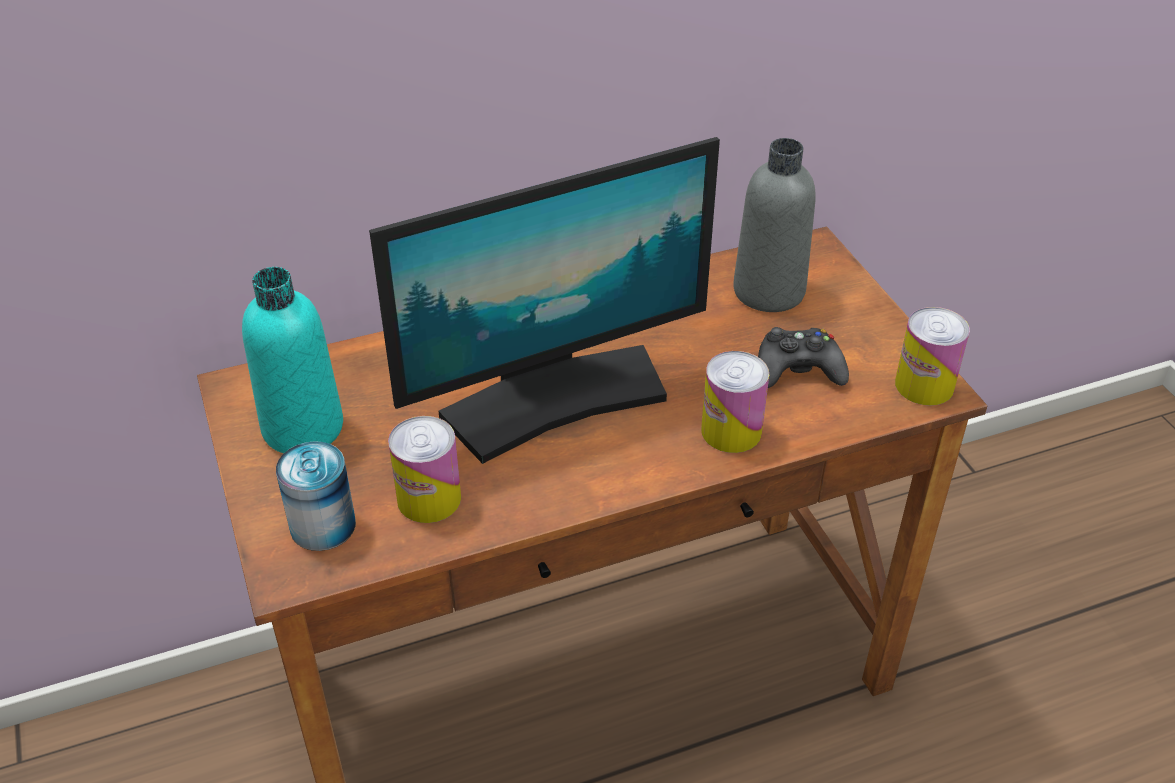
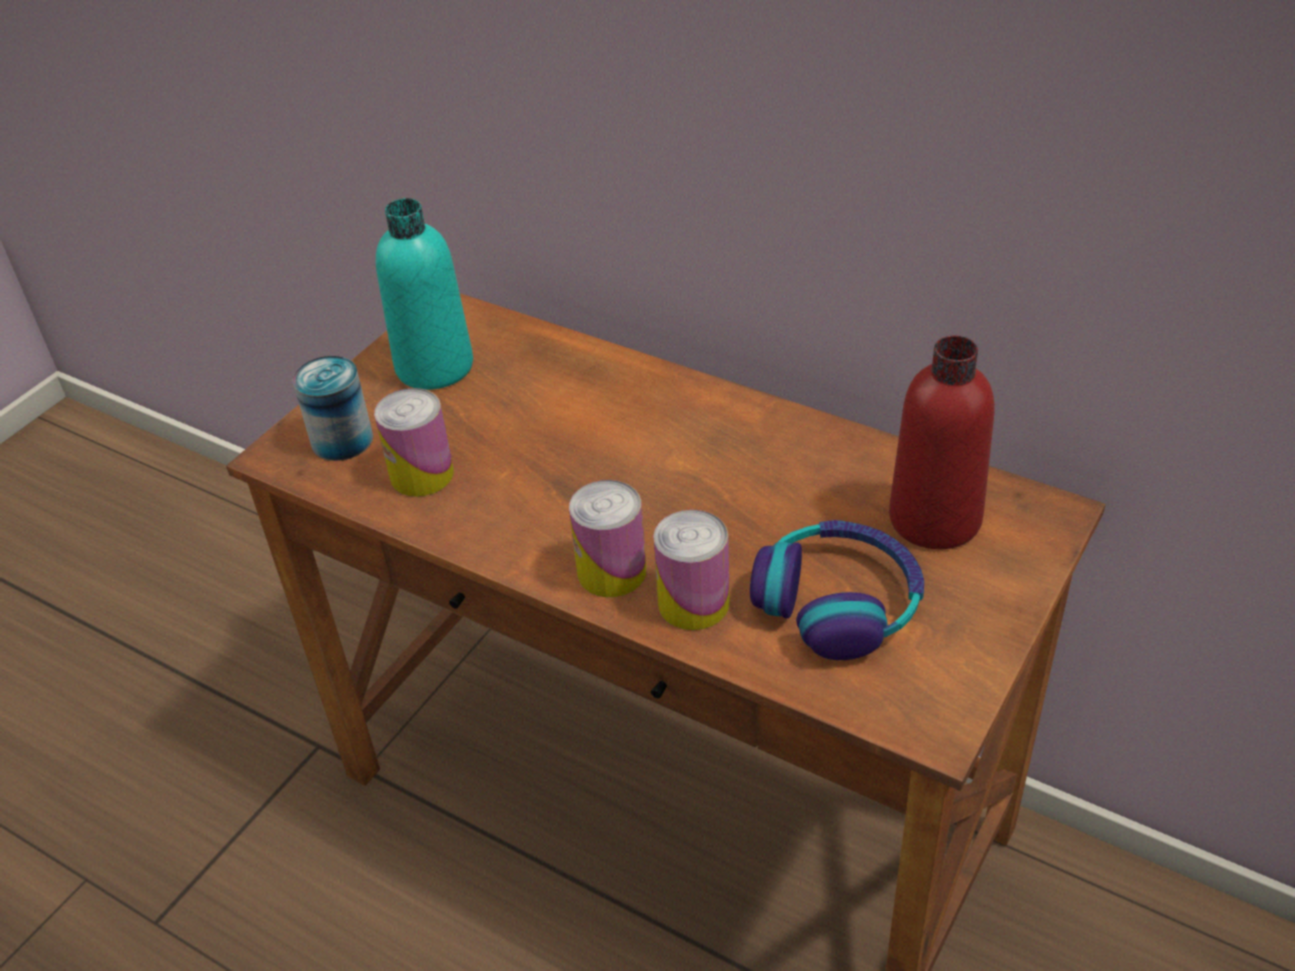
camera: 55 degrees right, 0 degrees up
(555, 399) = (612, 472): monitor -> none
(769, 291) = (935, 519): grey bottle -> red bottle
(798, 369) = (838, 602): black game controller -> headphones
(924, 385) = (930, 711): can -> can (612, 571)

